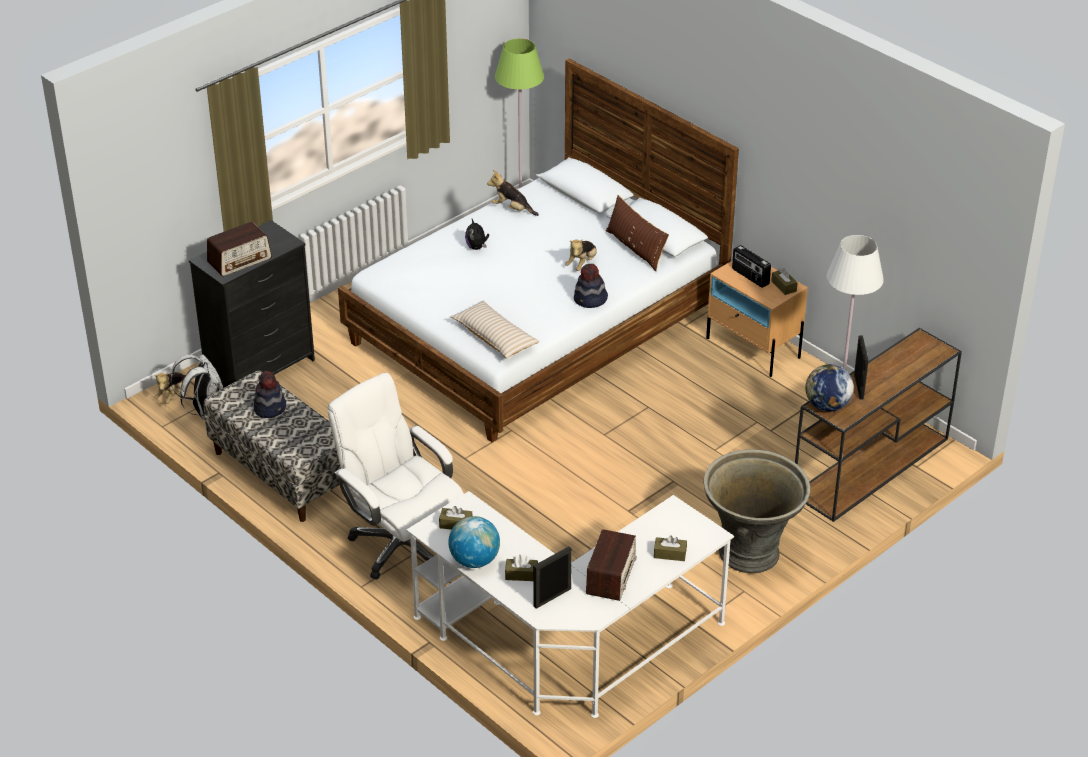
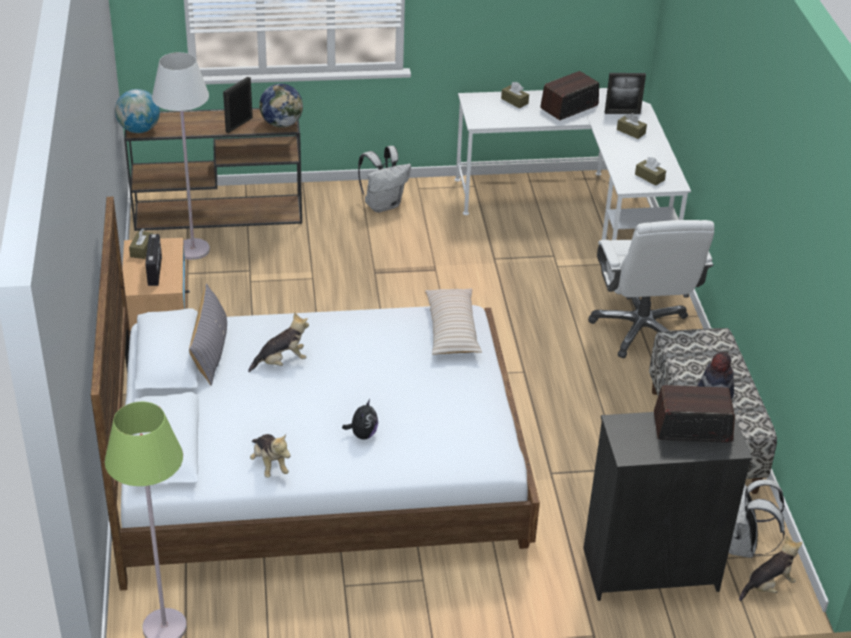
camera: 145 degrees left, 0 degrees up
(474, 560) = (656, 152): globe -> globe (139, 130)
(590, 300) = (322, 322): hat -> none
(635, 248) = (210, 351): brown pillow -> grey pillow
(751, 553) = (383, 205): grey planter -> white backpack

